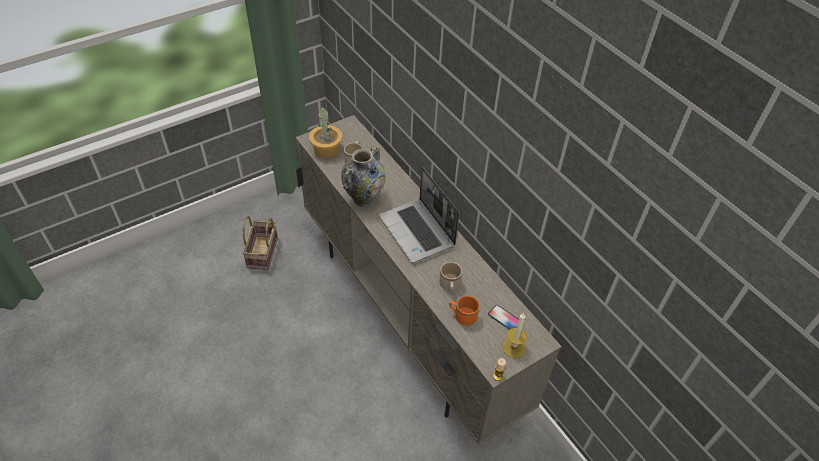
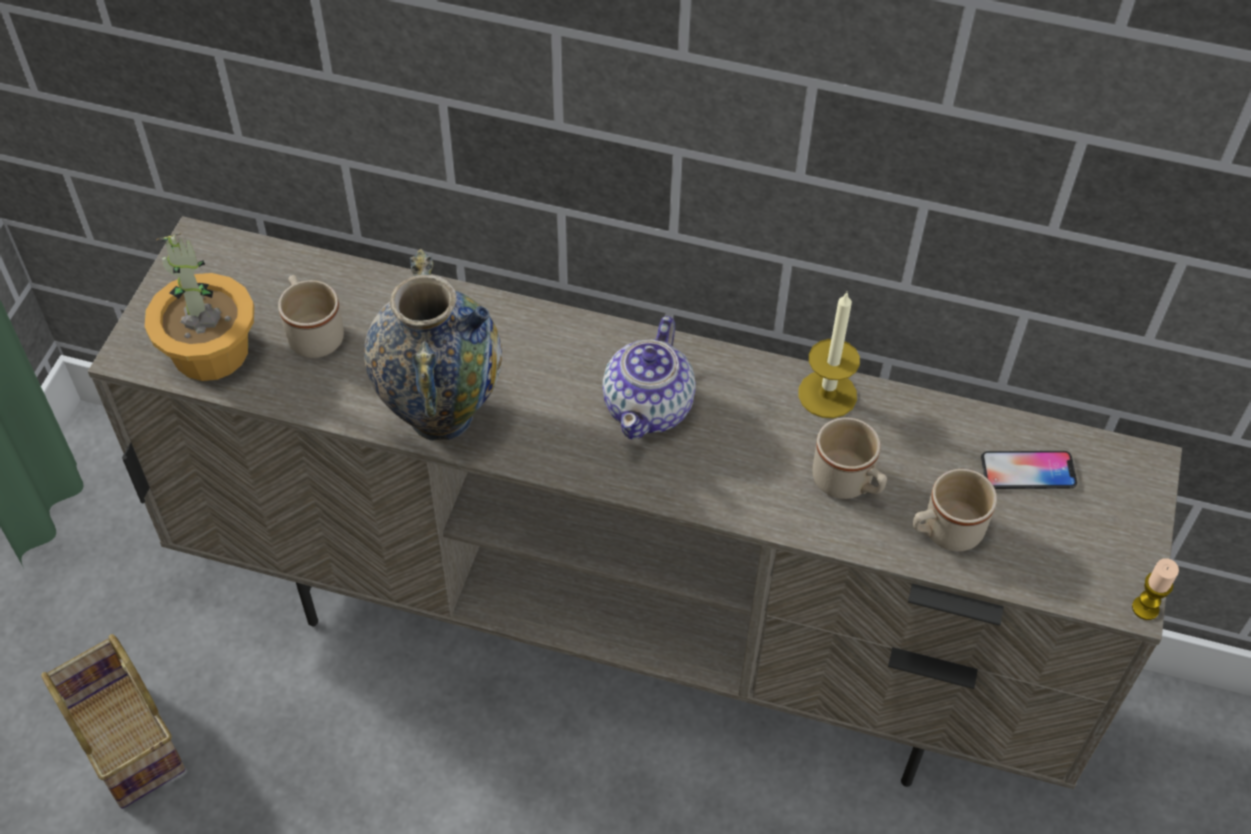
camera: 40 degrees left, 5 degrees up
(418, 232) = (649, 406): laptop -> teapot
(462, 316) = (944, 532): orange mug -> beige mug
(513, 347) = (1108, 521): candle -> candle (827, 394)

